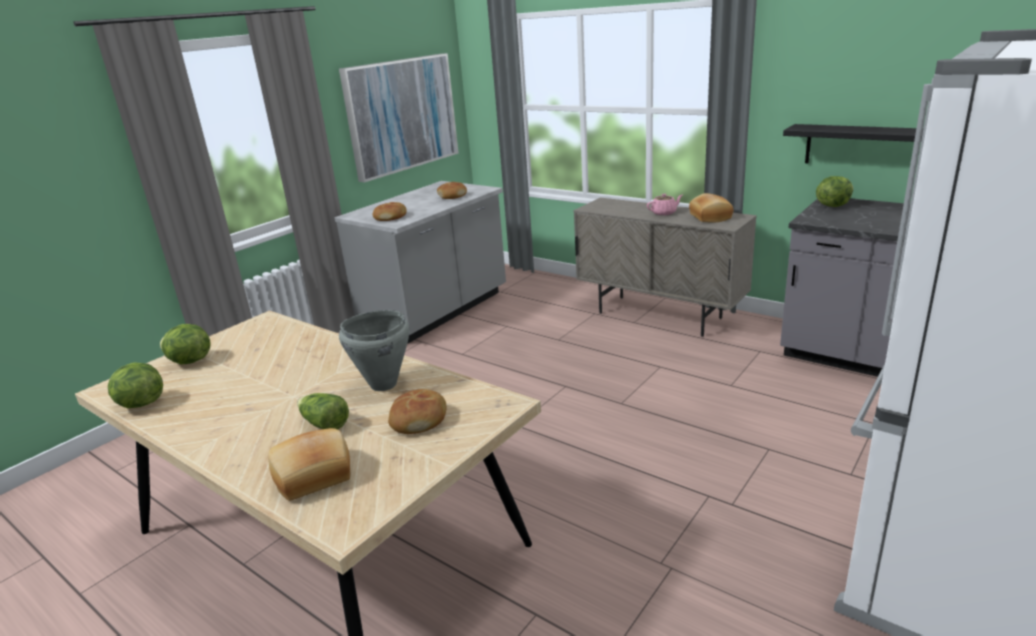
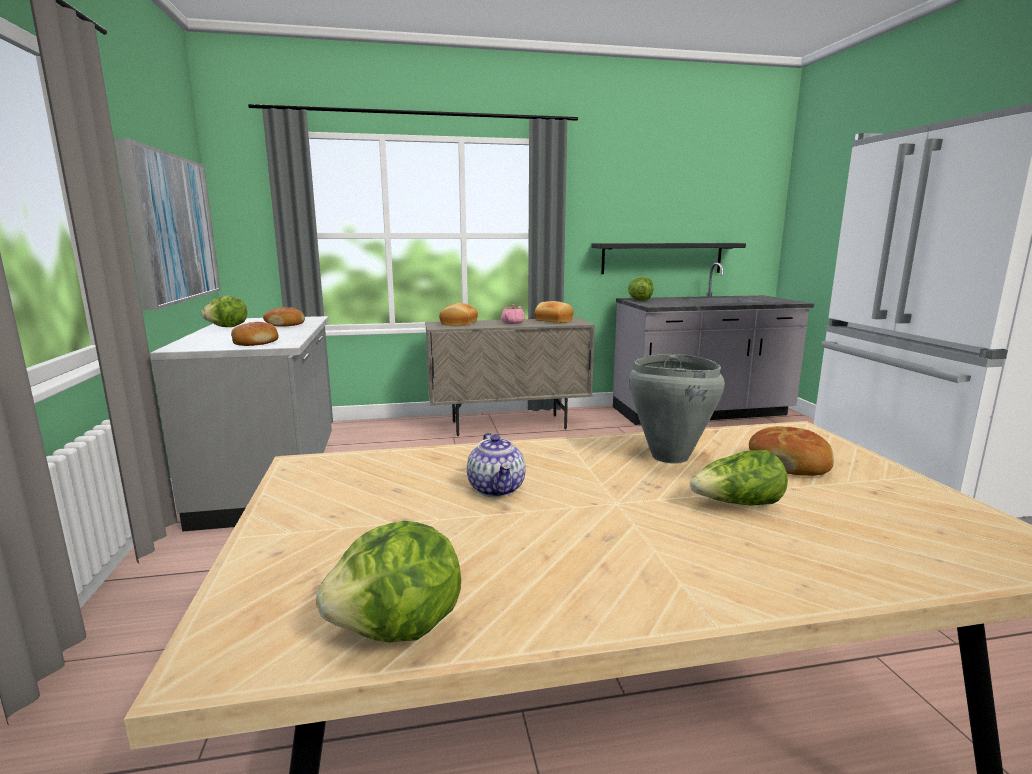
camera: 50 degrees left, 10 degrees down
(189, 361) = (312, 544): lettuce -> lettuce (228, 327)
(280, 366) = (497, 489): none -> teapot
(314, 477) = (894, 542): bread -> bread (460, 323)

